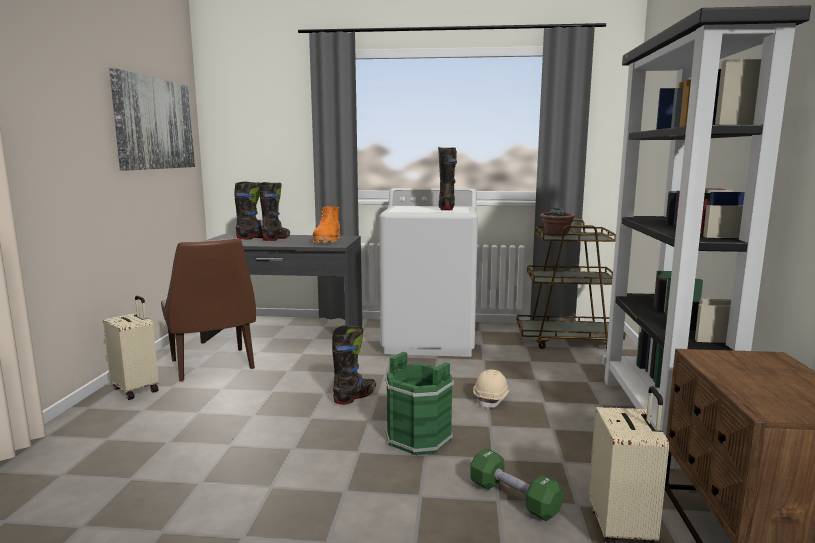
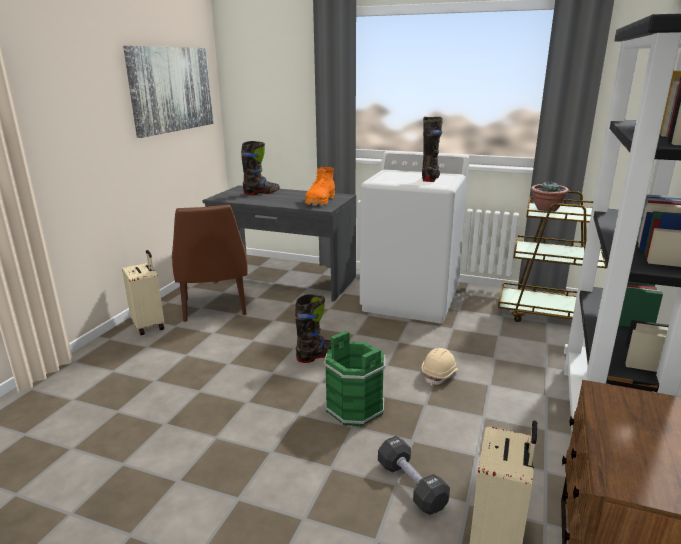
camera: 15 degrees right, 10 degrees up
(276, 239) = (278, 195): black boot -> none
(513, 498) = (411, 485): green dumbbell -> black dumbbell

